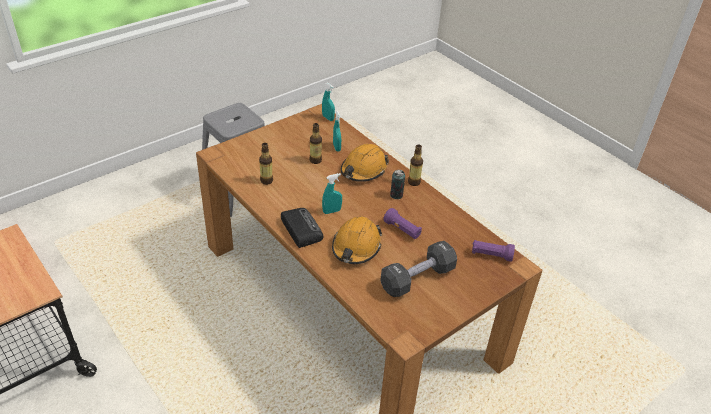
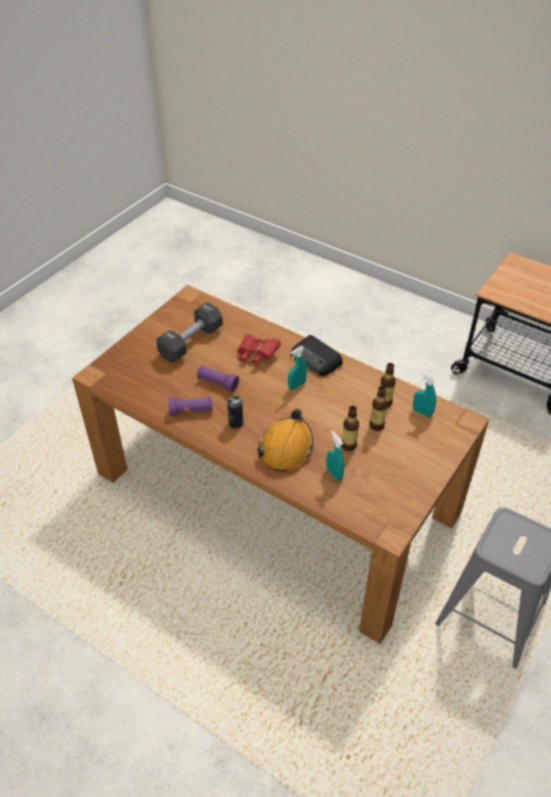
camera: 165 degrees right, 5 degrees up
(328, 118) = (373, 525): turquoise spray bottle -> turquoise spray bottle (422, 412)
(356, 247) = (256, 355): orange hard hat -> red binoculars
(414, 182) = (220, 446): bottle -> bottle (376, 425)
(491, 255) = (123, 379): purple flashlight -> purple flashlight (191, 411)

